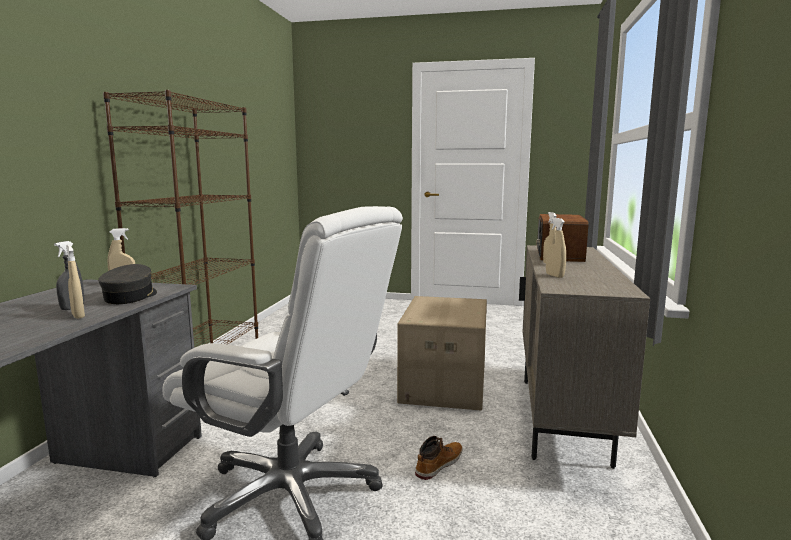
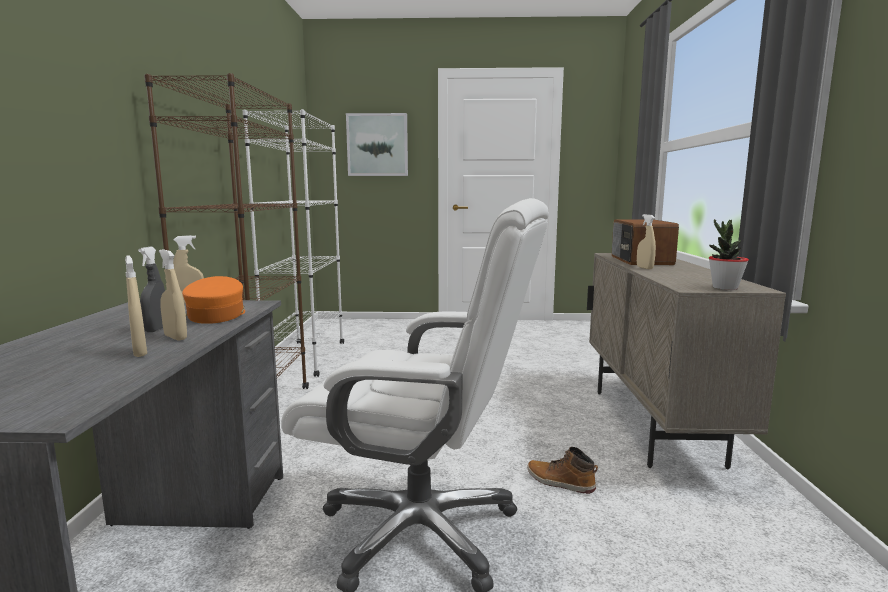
camera: 10 degrees left, 0 degrees up
(130, 297) = (216, 315): grey cap -> orange cap
(273, 331) = (306, 358): none -> white bookcase
(356, 135) = (377, 145): none -> picture
(438, 465) = (560, 482): boot -> boot turned 90 degrees counterclockwise
(443, 384) = (518, 401): cardboard box -> none
(554, 276) = (667, 277): beige spray bottle -> beige spray bottle (140, 352)
(593, 290) = (724, 288): none -> potted plant

